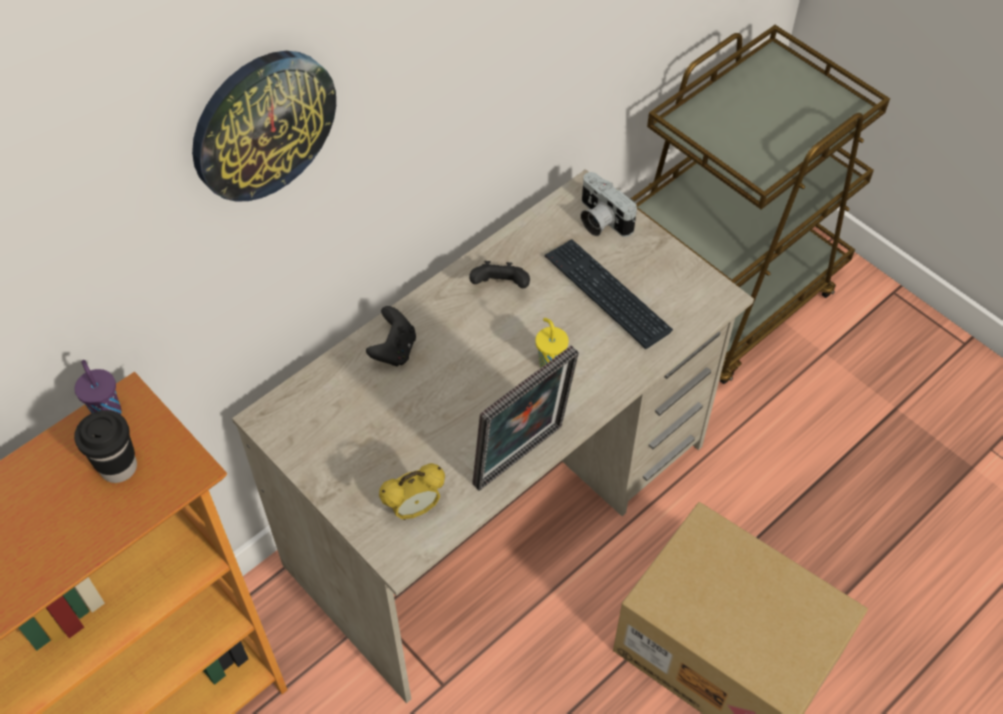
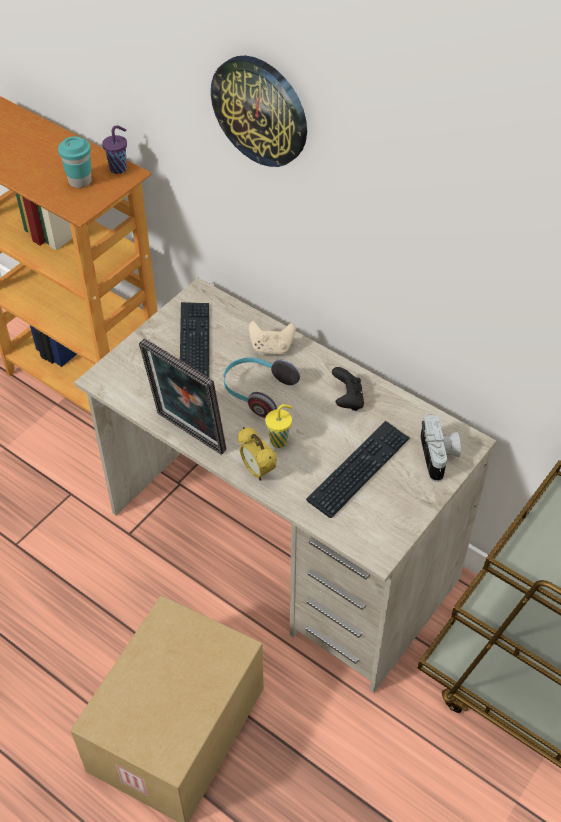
camera: 80 degrees right, 5 degrees down
(118, 467) = (80, 181): black cup -> turquoise cup
(367, 435) = (194, 346): none -> keyboard
(394, 350) = (271, 348): black game controller -> beige game controller
(415, 509) = (138, 381): alarm clock -> alarm clock (257, 471)
(466, 375) = (257, 392): none -> headphones
(600, 220) = (439, 457): camera -> camera turned 135 degrees clockwise

